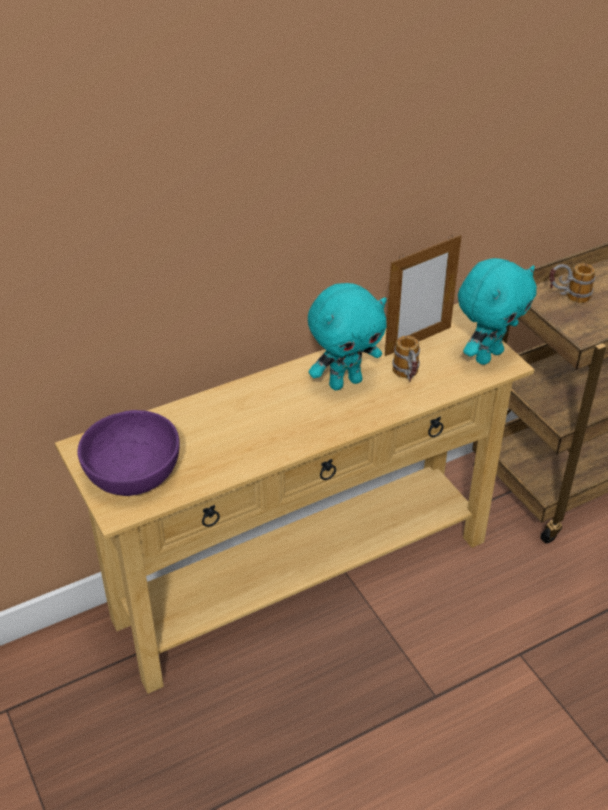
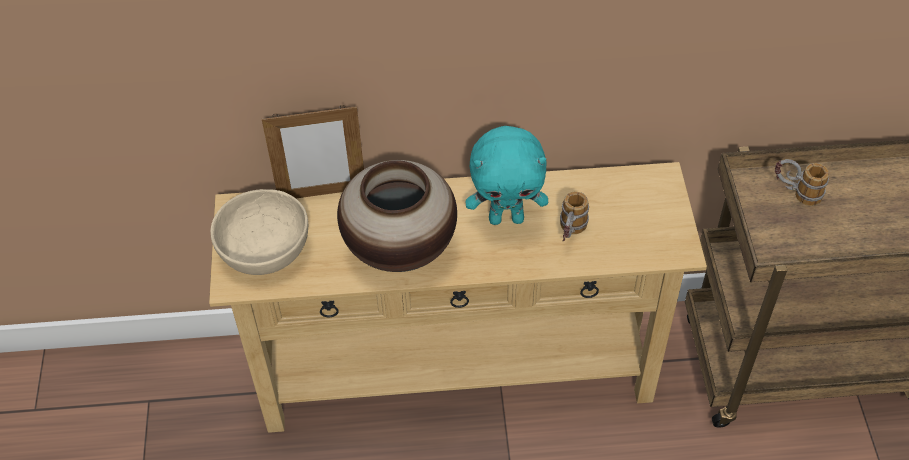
camera: 25 degrees right, 10 degrees up
(132, 473) = (264, 249): purple bowl -> beige bowl
(265, 433) = (400, 249): none -> vase
(418, 341) = (606, 194): picture frame -> picture frame (322, 194)
(487, 355) = (667, 234): turquoise plush toy -> none

